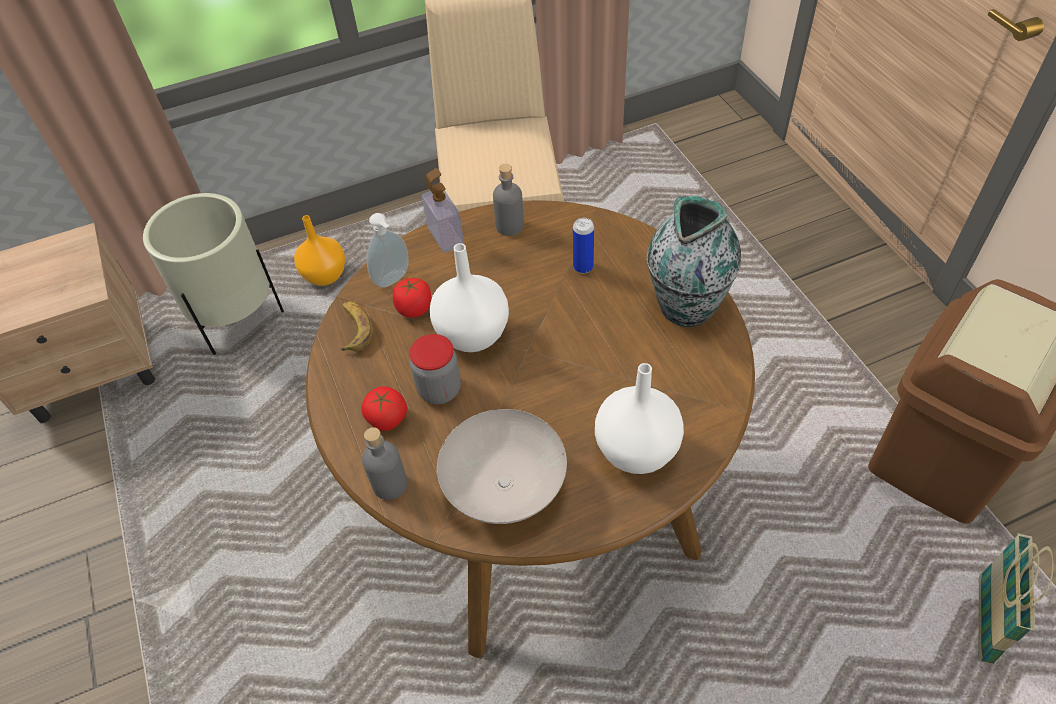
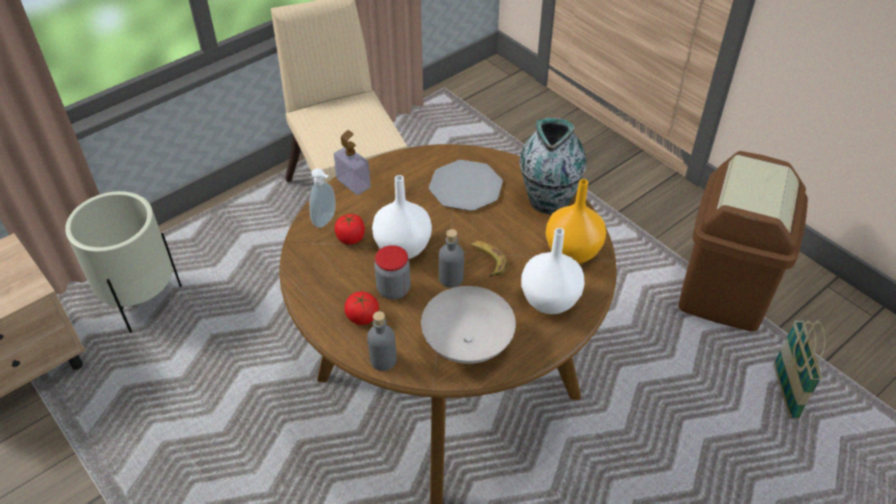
camera: 20 degrees left, 5 degrees down
(324, 276) = (207, 251): orange vase -> orange vase (572, 253)
(354, 329) = (310, 261): banana -> banana (487, 261)
(510, 226) = (400, 168): grey bottle -> grey bottle (451, 278)
(583, 267) = (465, 187): can -> plate

